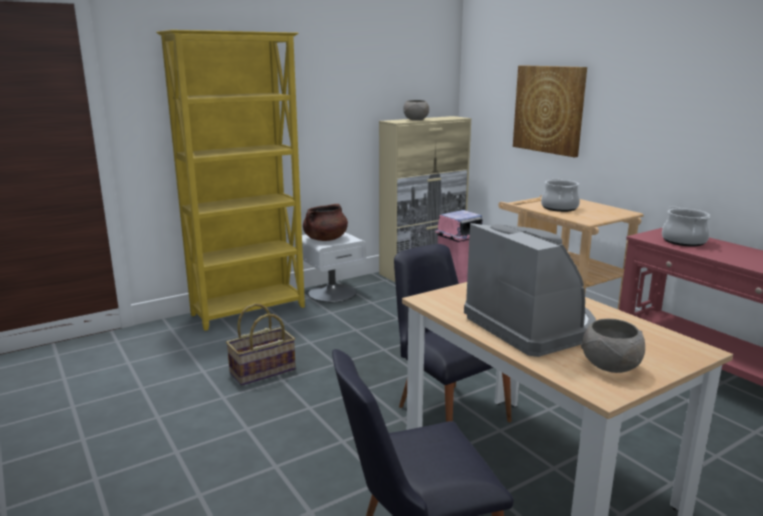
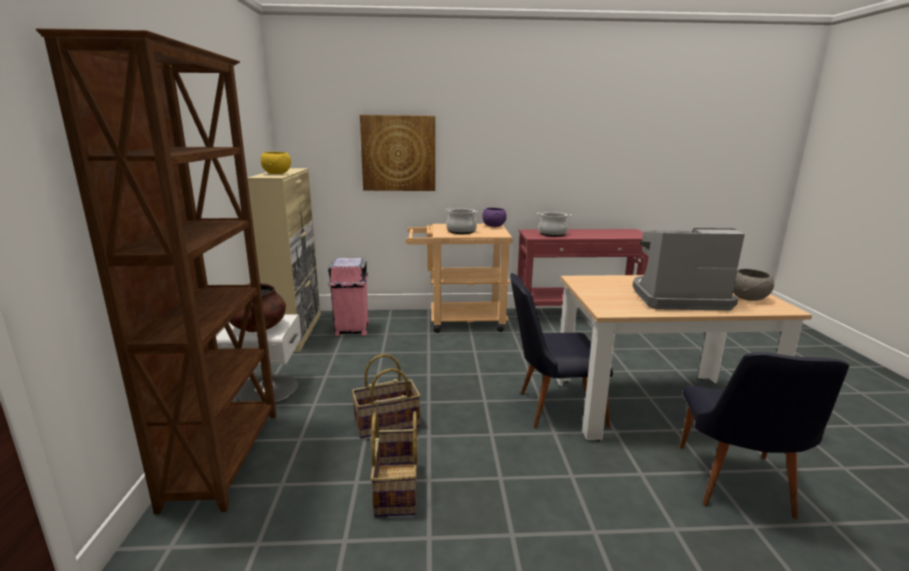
camera: 60 degrees left, 0 degrees up
(250, 311) = (226, 456): yellow bookcase -> brown bookcase
(333, 344) = (386, 424): none -> basket
(415, 120) = (276, 173): grey bowl -> yellow bowl
(617, 213) = (494, 226): none -> purple bowl

